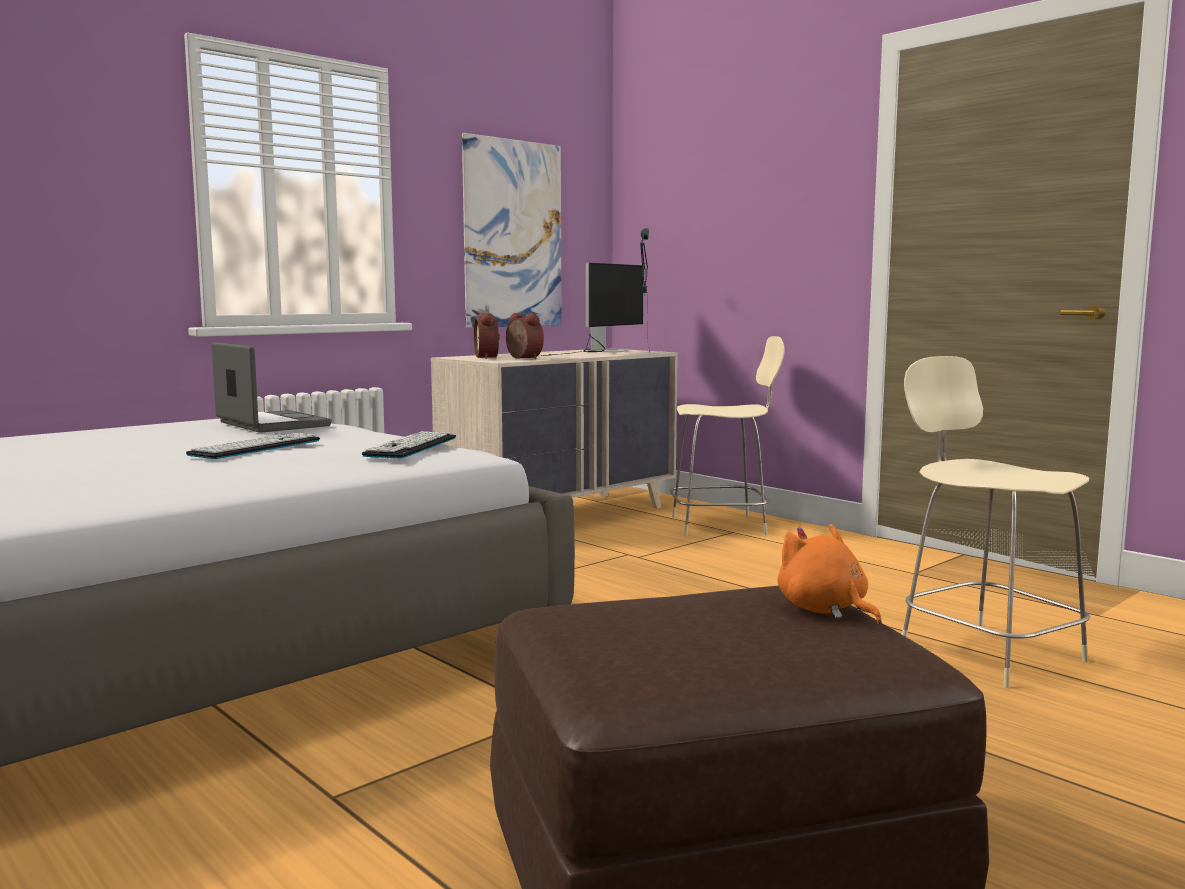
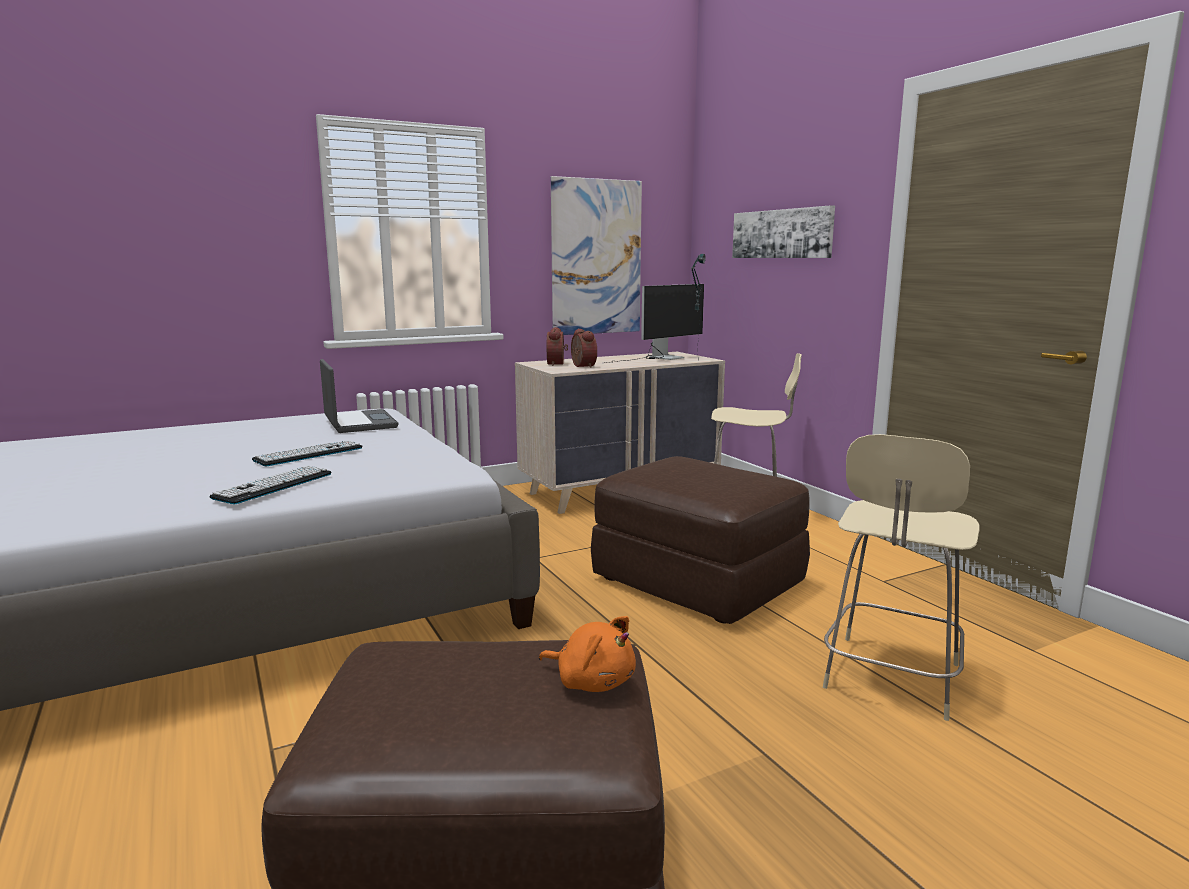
camera: 15 degrees right, 5 degrees up
(411, 447) = (417, 461): keyboard -> keyboard (274, 486)
(722, 590) = (699, 582): none -> brown ottoman
(737, 205) = (782, 234): none -> picture
(825, 610) = (592, 681): orange plush toy -> orange plush toy turned 135 degrees clockwise
(986, 651) = (890, 678): beige chair -> beige chair turned 135 degrees counterclockwise

